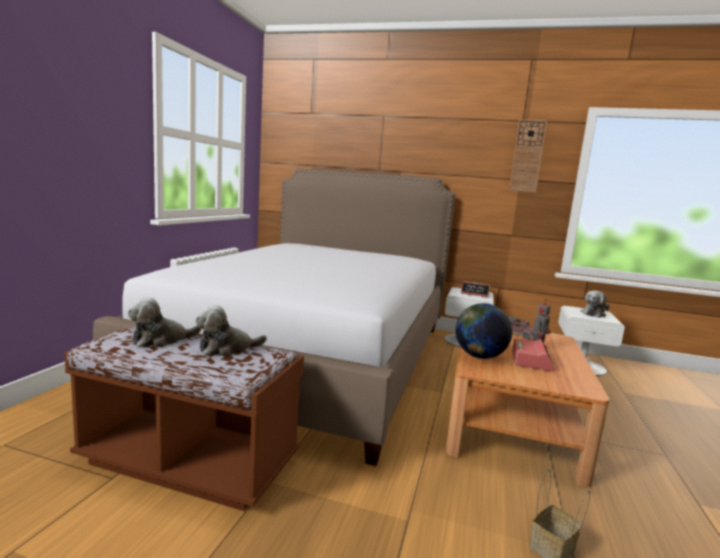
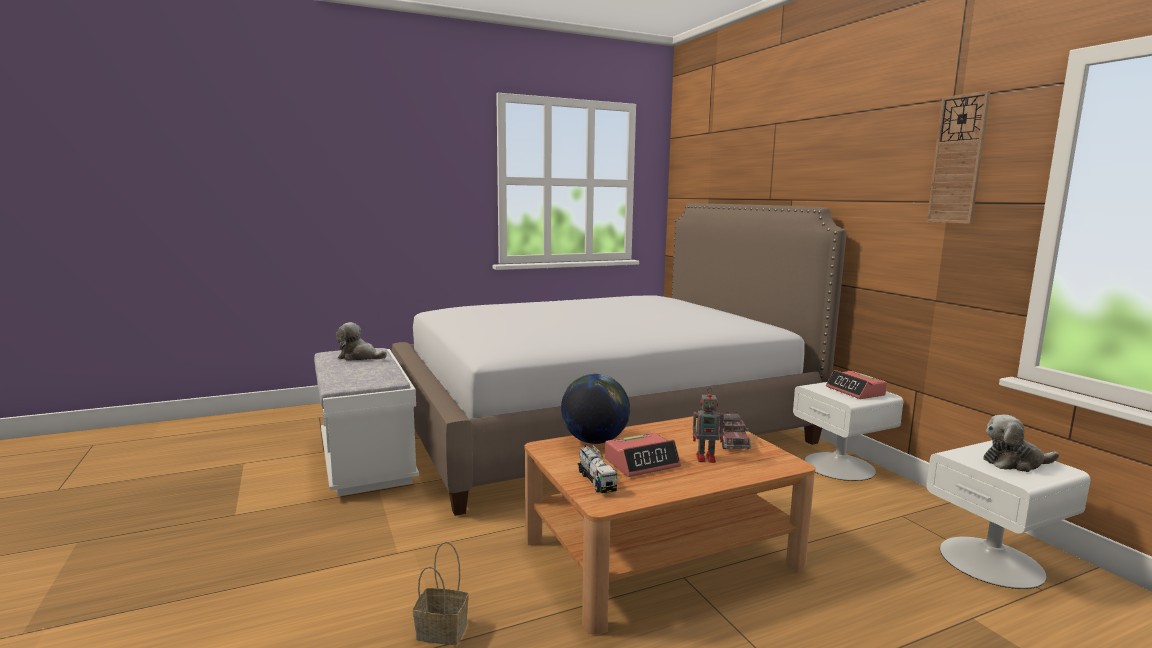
camera: 50 degrees right, 0 degrees up
(189, 462) = (366, 460): brown bench -> white bench
(227, 349) = (374, 370): plush toy -> none
(550, 380) = (596, 481): none -> toy truck

